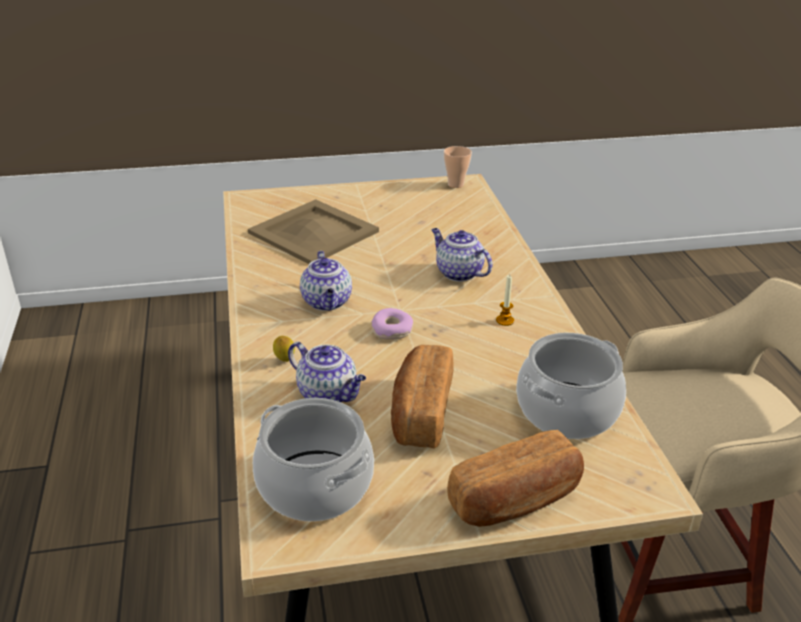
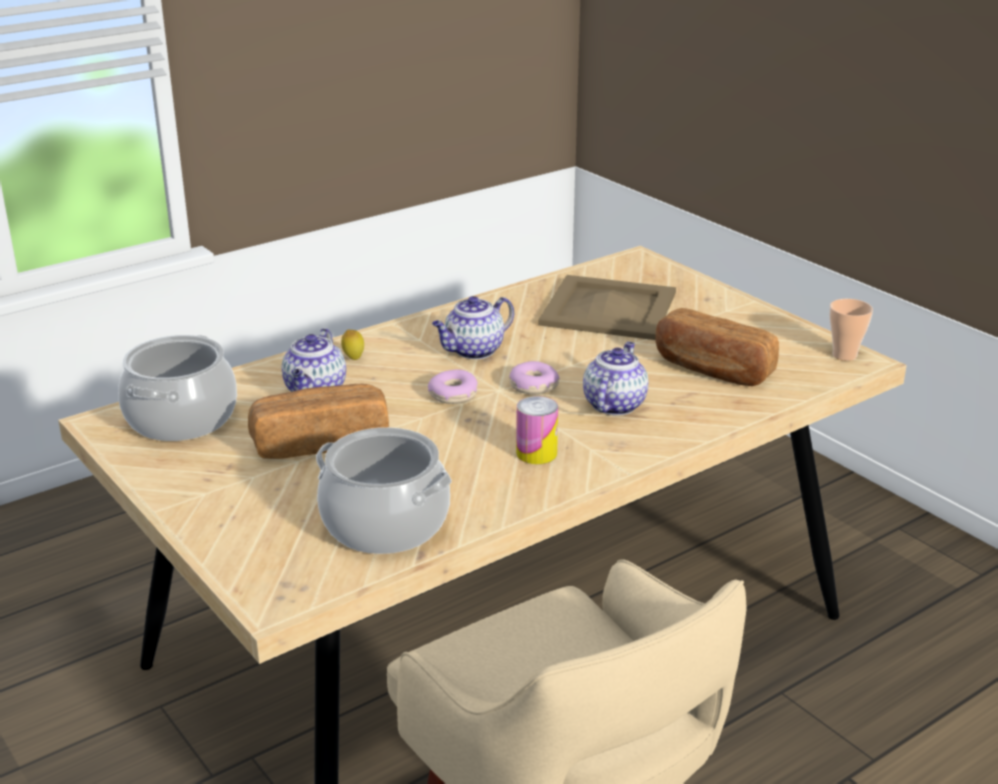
camera: 65 degrees right, 5 degrees down
(406, 294) = (533, 386): none -> donut
(505, 320) = (536, 453): candle -> can
(516, 500) = (214, 520): bread -> bread (712, 369)

